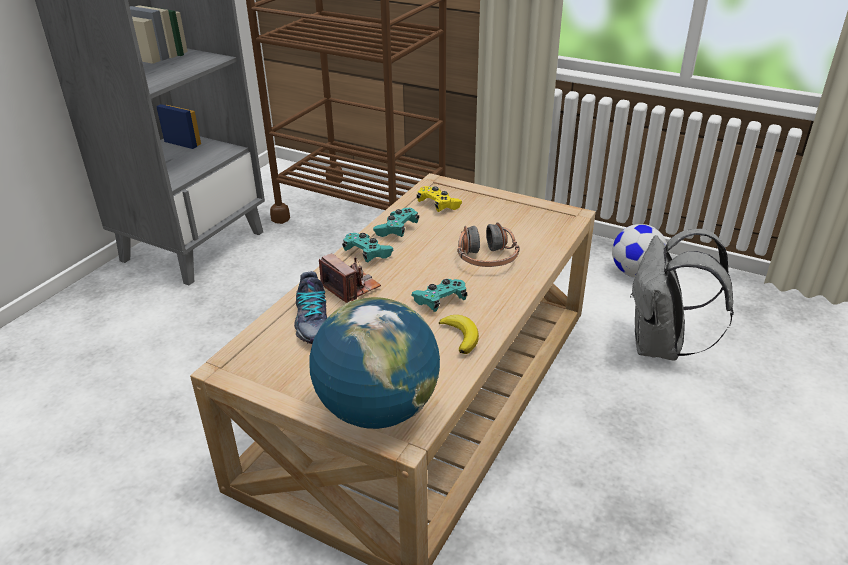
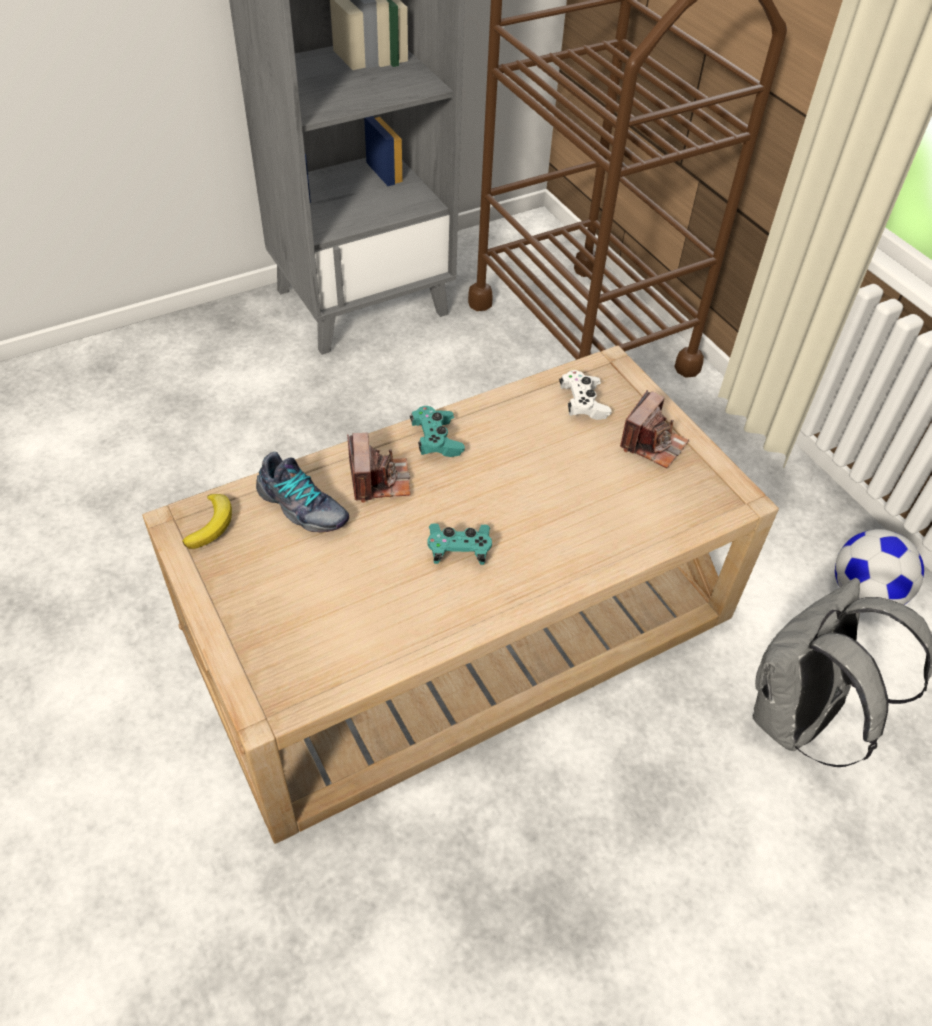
camera: 30 degrees right, 15 degrees up
(312, 322) = (301, 508): shoe -> shoe turned 75 degrees counterclockwise
(378, 410) = (271, 659): globe -> none
(397, 230) = (500, 419): turquoise game controller -> none
(438, 205) = (583, 403): yellow game controller -> white game controller
(461, 336) = (436, 612): banana -> banana (211, 524)
(486, 258) = (567, 515): headphones -> none
(499, 208) = (652, 444): none -> camera

